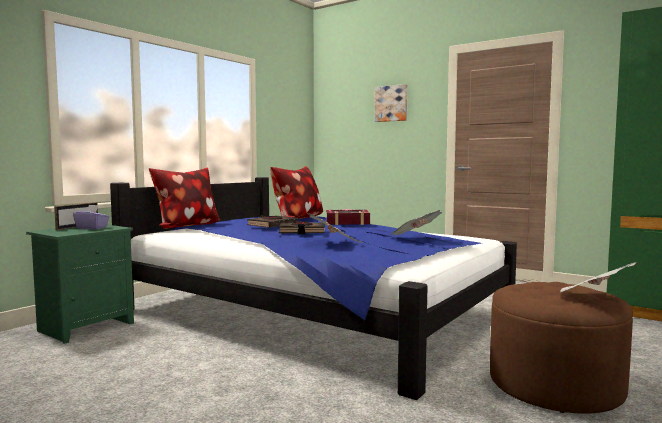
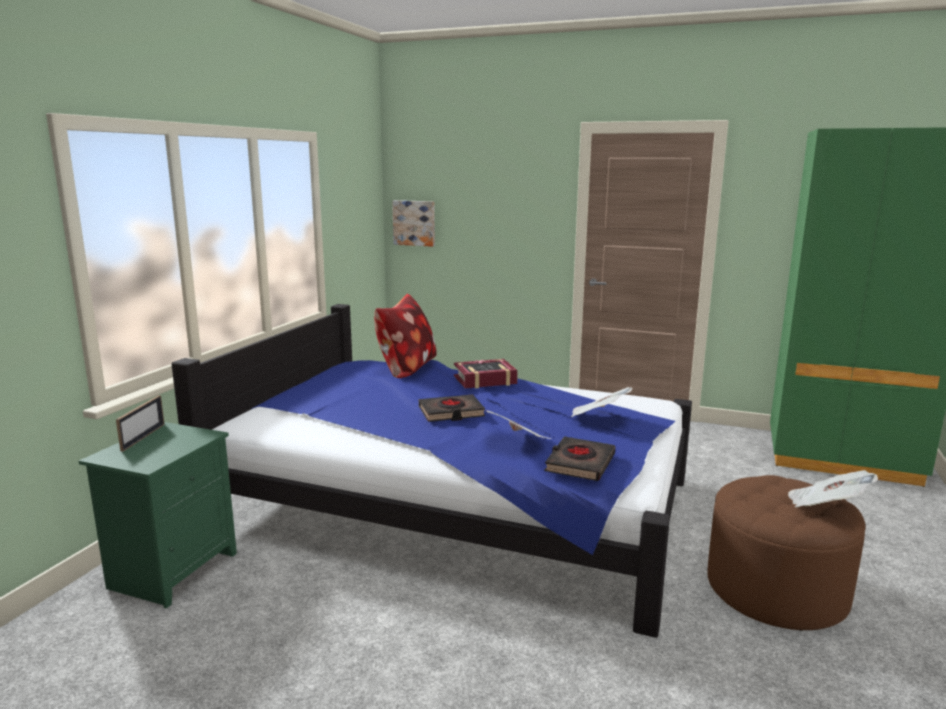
camera: 15 degrees left, 10 degrees up
(92, 228) = (170, 440): purple tissue box -> none
(186, 226) = (272, 402): pillow -> none
(272, 225) = (396, 395): black book -> black book (579, 463)
(391, 103) = (499, 191): picture -> picture (414, 223)

